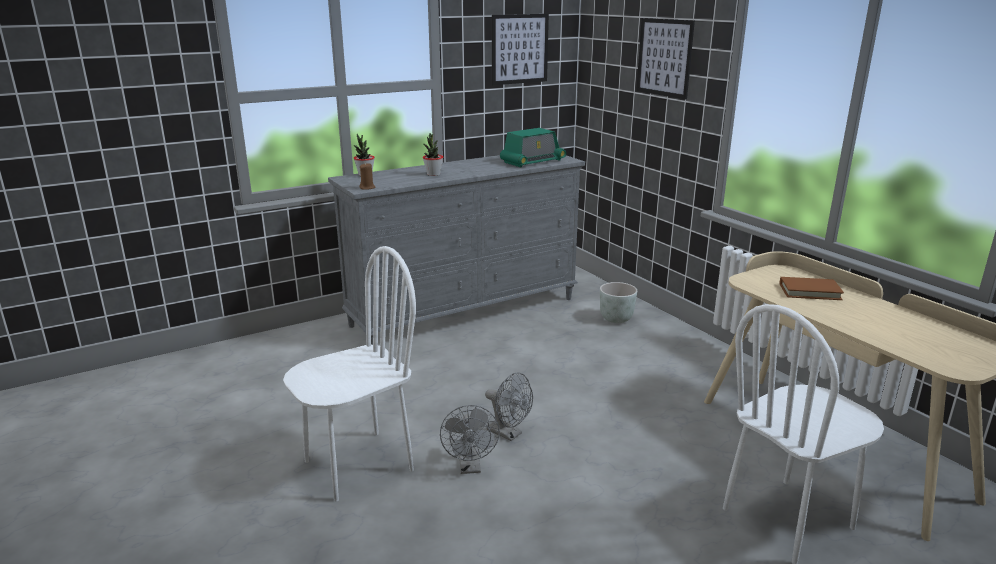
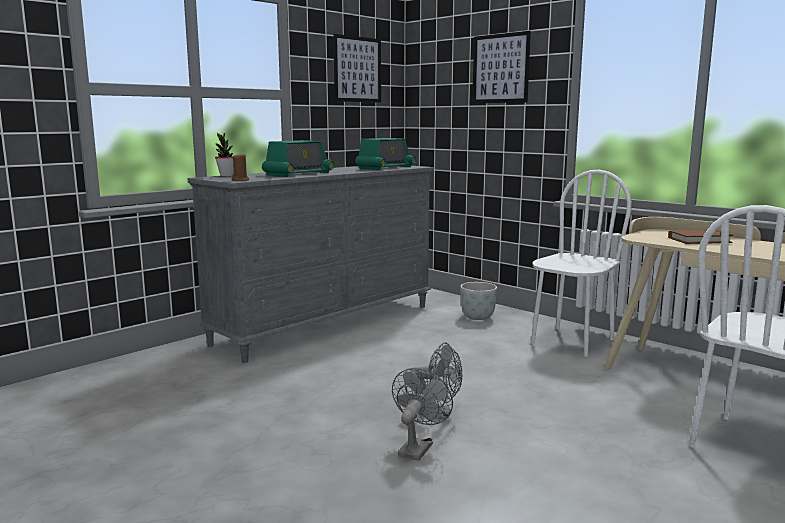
camera: 15 degrees left, 10 degrees down
(358, 465) = (289, 462): white chair -> white chair (571, 341)
(433, 174) = (299, 174): potted plant -> radio
(470, 467) = (417, 447): grey fan -> grey fan turned 135 degrees counterclockwise

